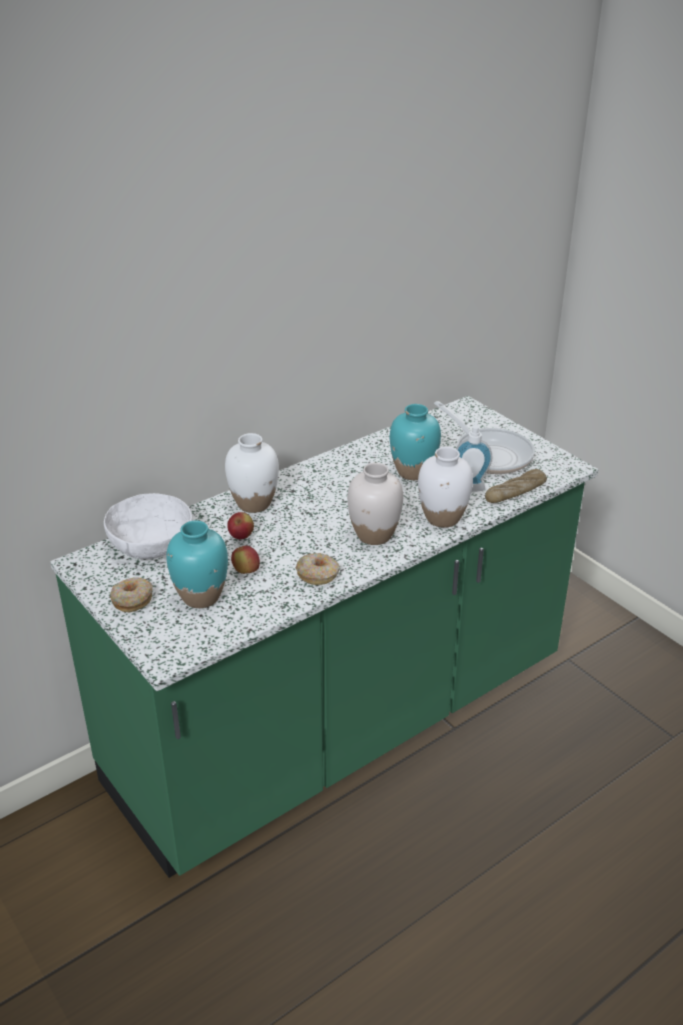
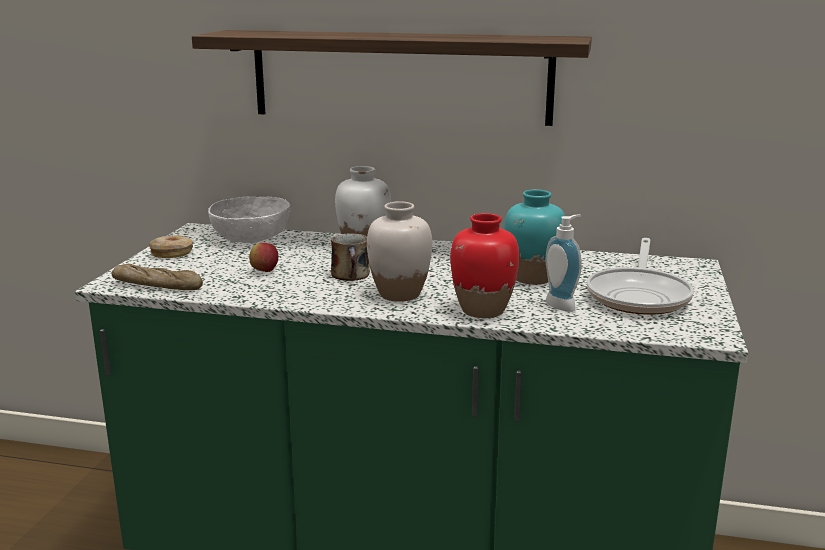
camera: 50 degrees right, 15 degrees down
(201, 597) = (206, 269): turquoise vase -> none
(240, 340) = (400, 76): none -> shelf
(241, 536) = (310, 256): apple -> none
(309, 537) = (351, 275): none -> mug
(318, 574) = (301, 293): donut -> none
(443, 518) = (483, 310): white vase -> red vase
(515, 492) = (599, 326): bread -> bread (157, 285)

